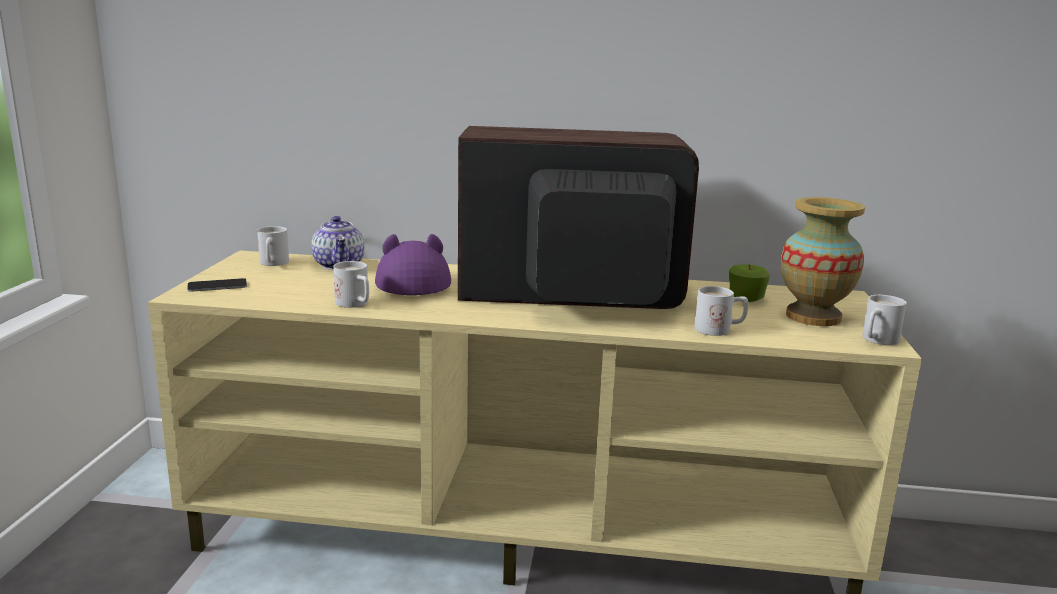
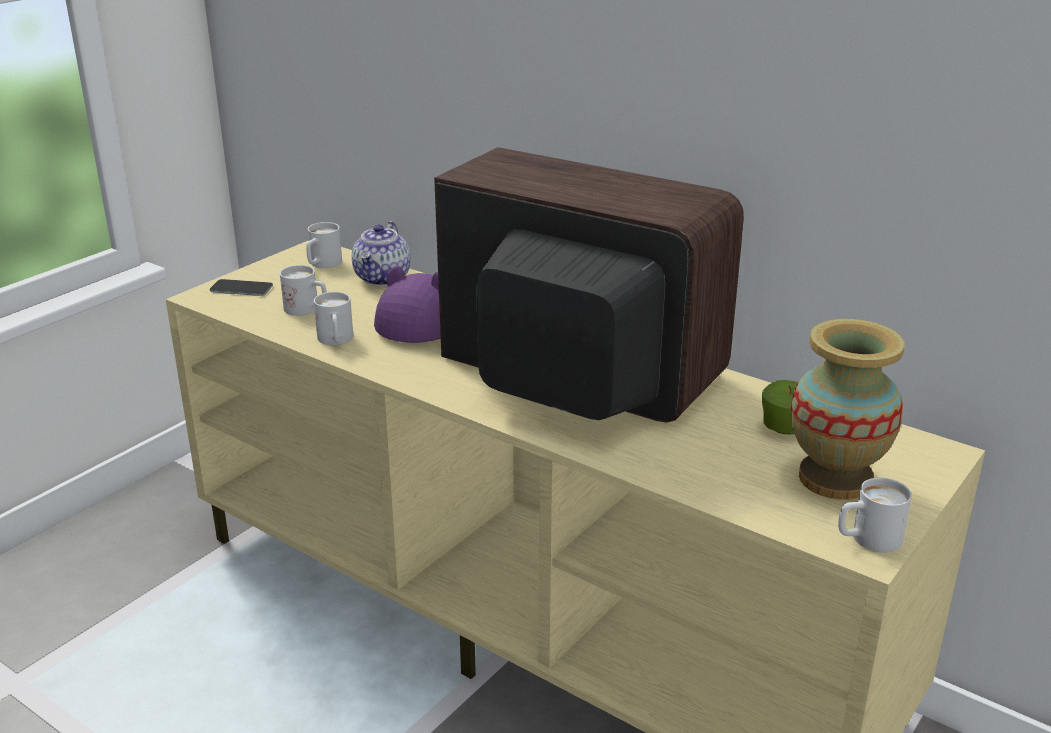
camera: 30 degrees right, 10 degrees up
(720, 330) = (680, 470): white mug -> white mug (307, 310)

